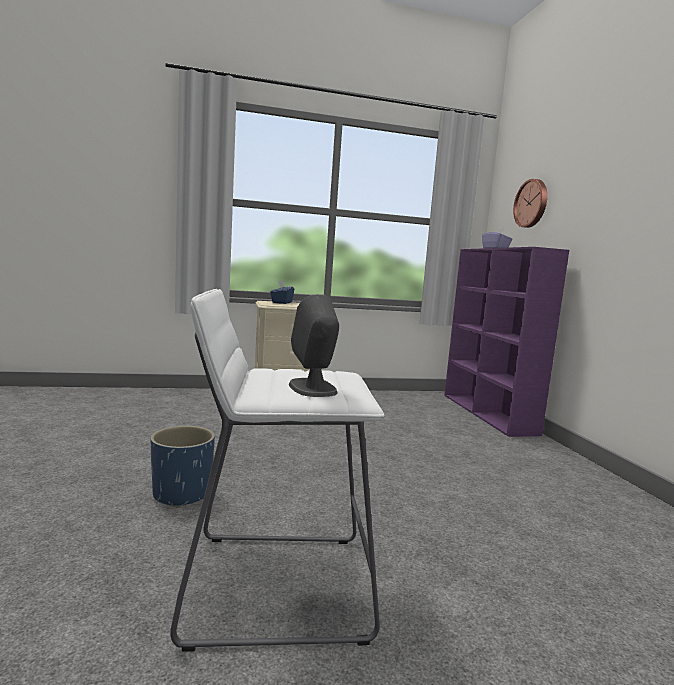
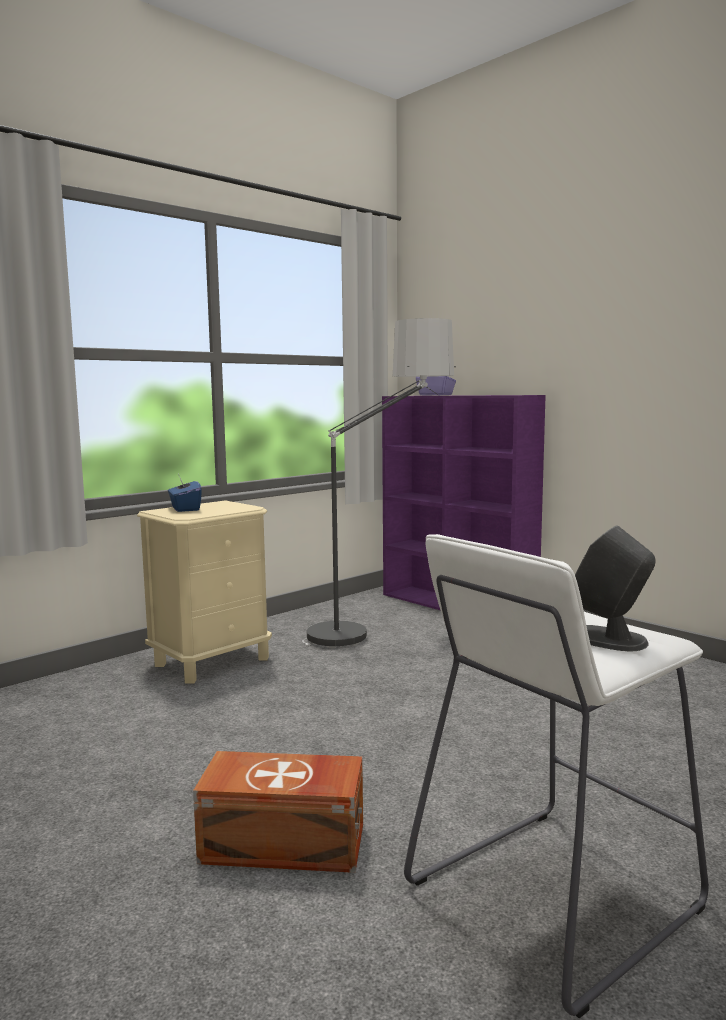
camera: 30 degrees left, 0 degrees up
(181, 494) = (285, 845): blue planter -> brown storage box
(409, 412) = (378, 630): none -> floor lamp
(532, 203) = (473, 335): wall clock -> none

